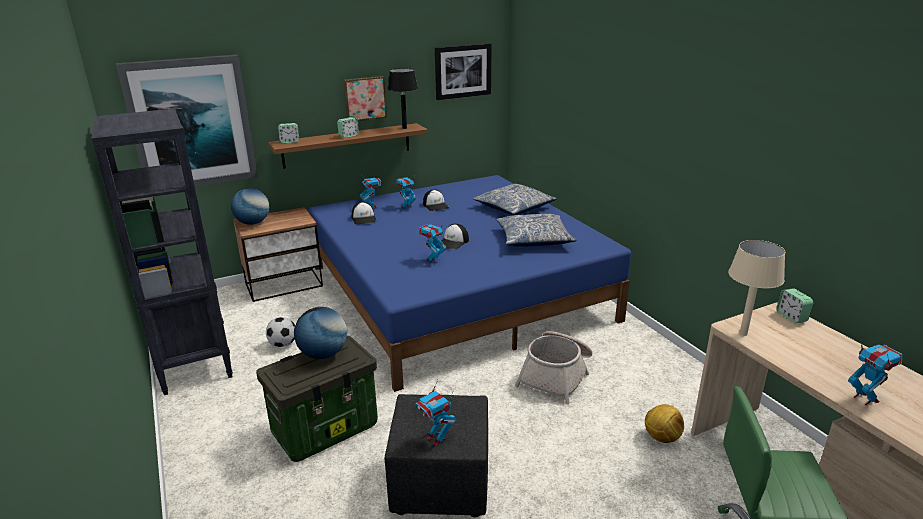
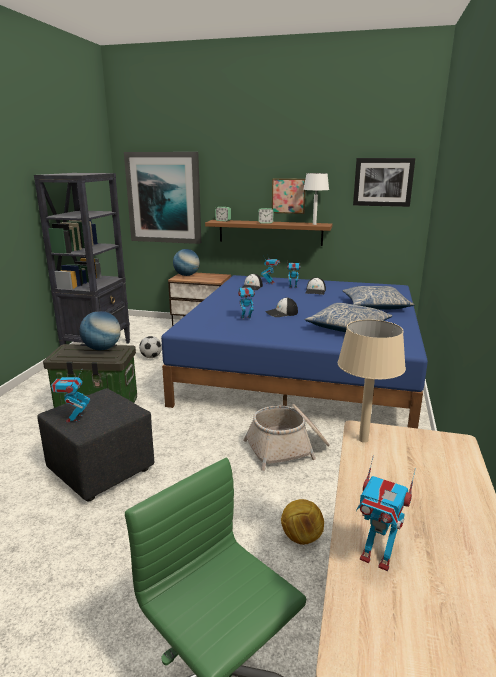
camera: 40 degrees right, 5 degrees down
(404, 128) = (314, 224): black table lamp -> white table lamp
(791, 317) = (457, 452): alarm clock -> none
(865, 398) = (377, 557): toy robot -> toy robot turned 105 degrees clockwise

